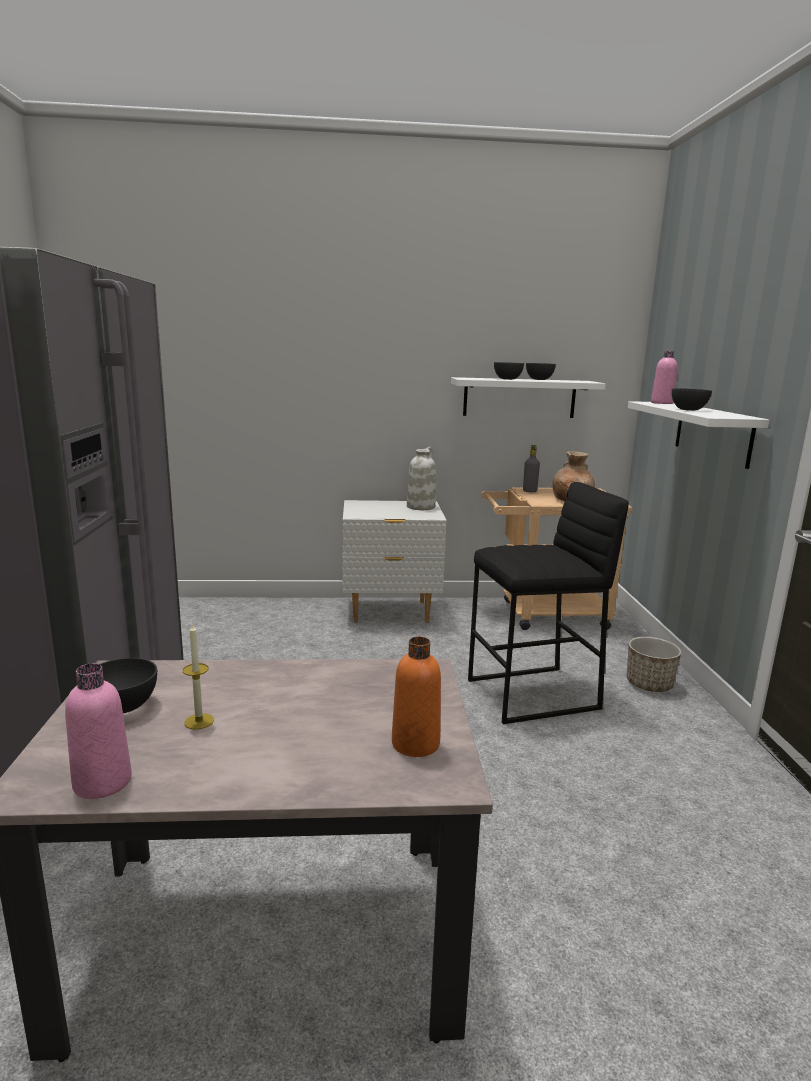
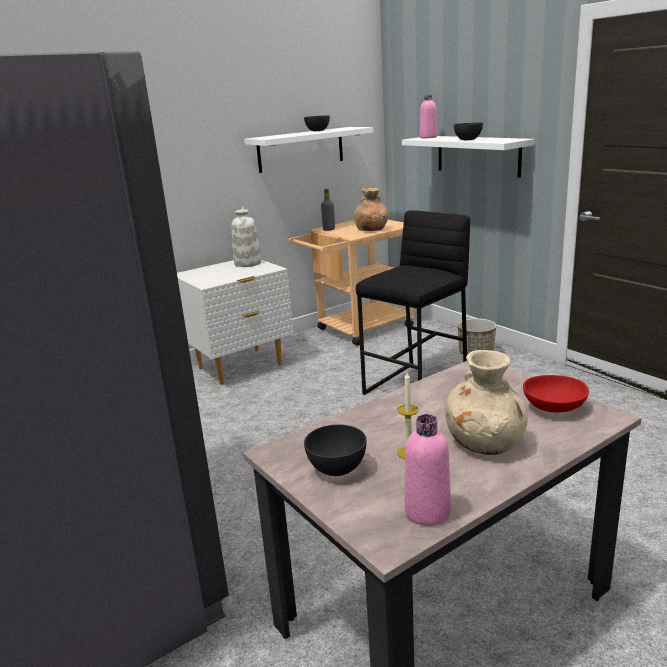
camera: 30 degrees left, 5 degrees up
(276, 746) = (485, 444): none -> beige vase
(415, 743) = (553, 407): orange bottle -> red bowl
(507, 379) = (297, 134): grey bowl -> none

